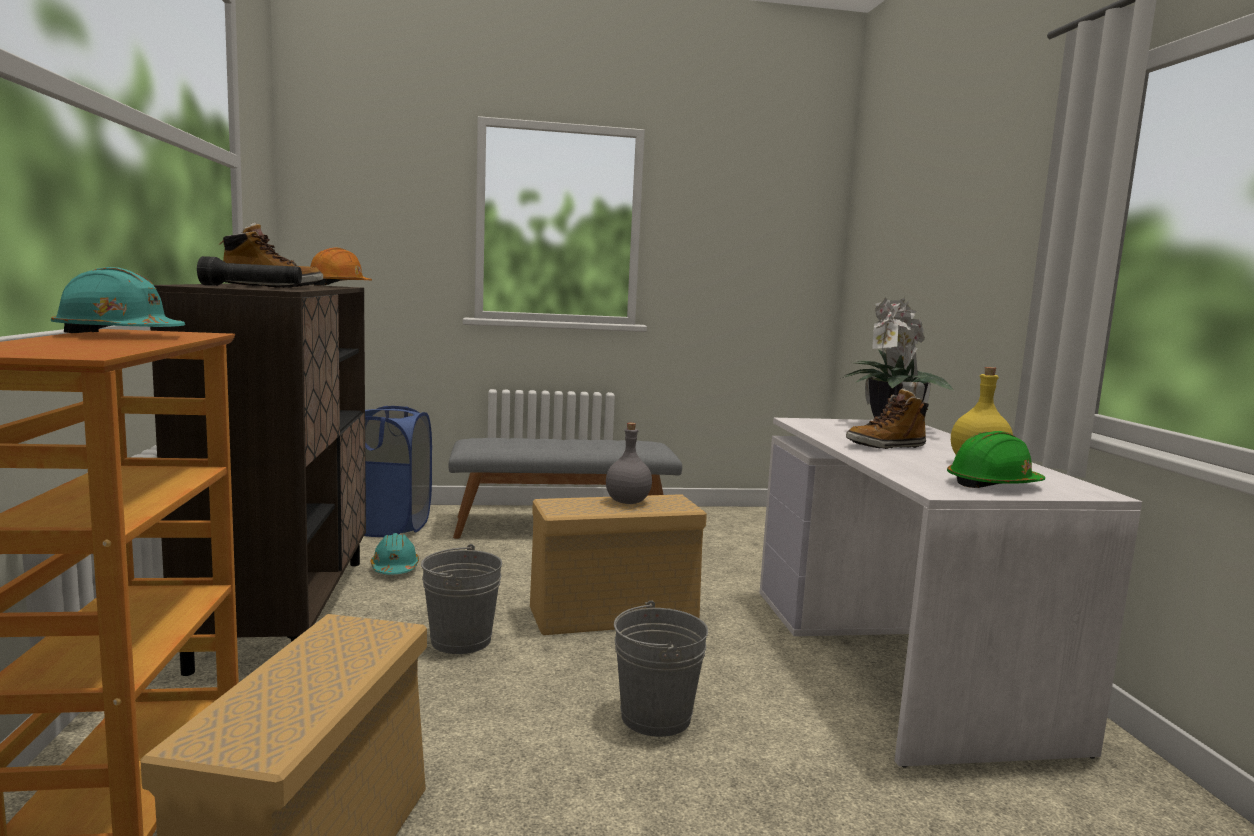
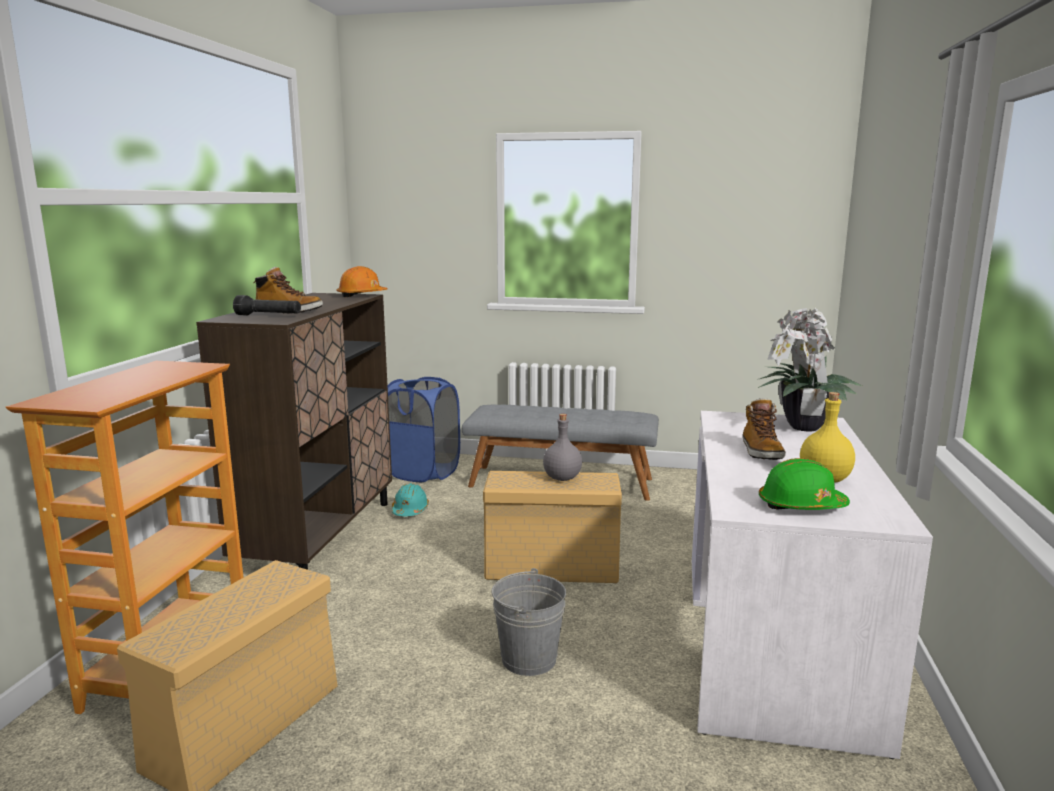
camera: 20 degrees right, 5 degrees up
(119, 335) = (150, 372): turquoise hard hat -> none
(461, 640) = (424, 576): grey bucket -> none
(885, 446) = (761, 452): boot -> boot turned 90 degrees counterclockwise

